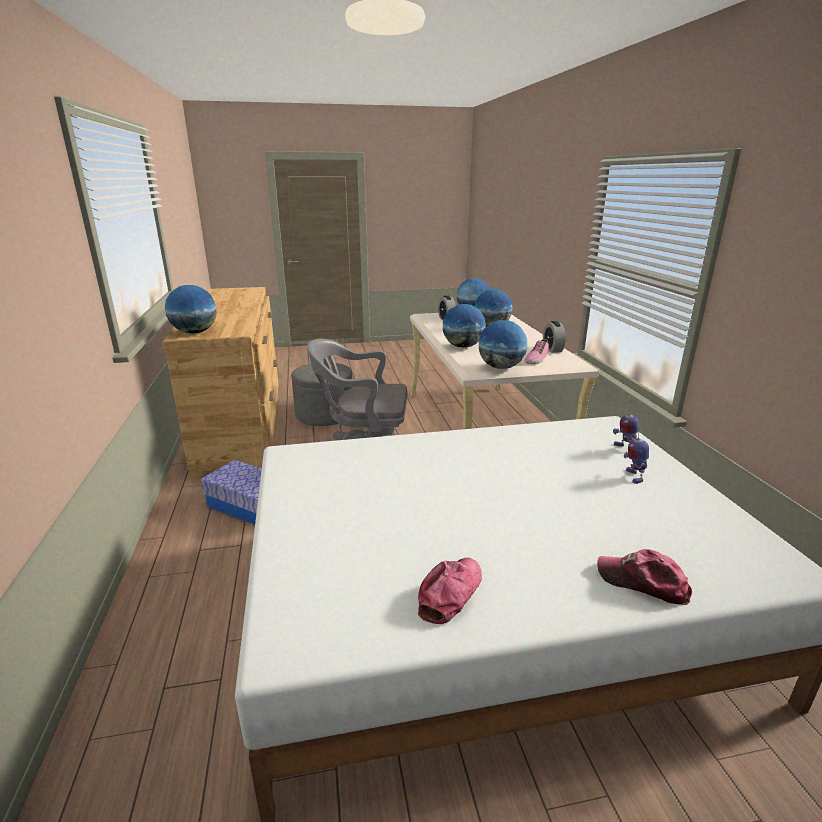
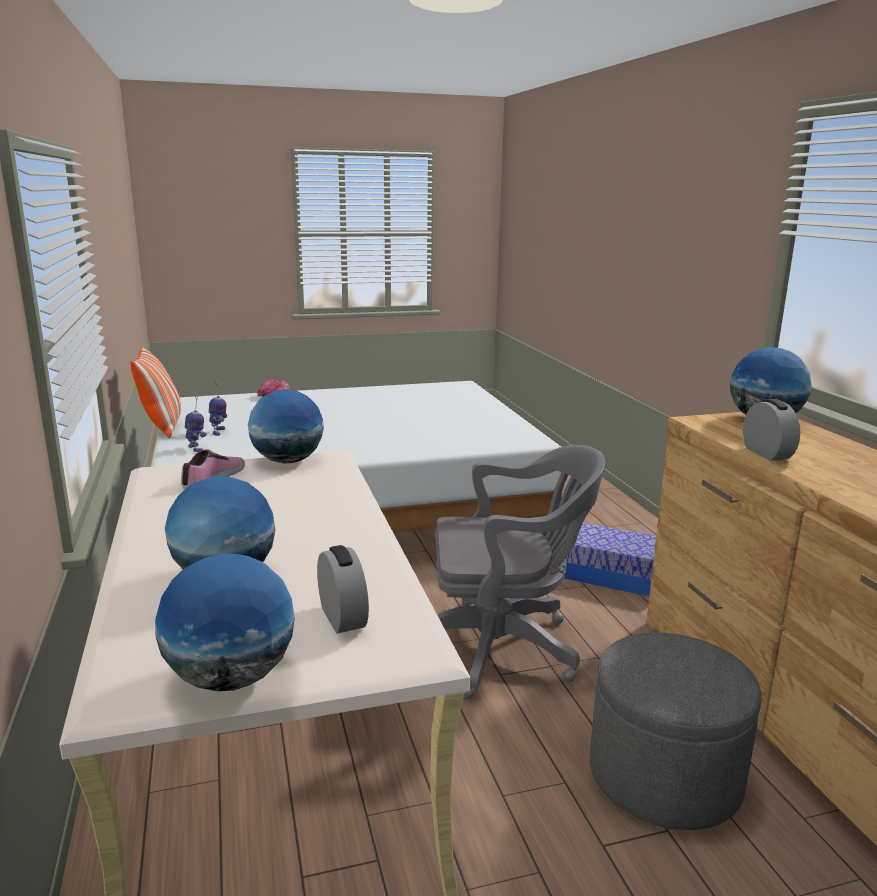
camera: 175 degrees right, 5 degrees down
(450, 593) = (386, 394): cap -> none
(463, 346) = (331, 502): globe -> none
(552, 349) = (160, 498): alarm clock -> alarm clock (767, 453)
(714, 488) = (162, 427): none -> pillow

